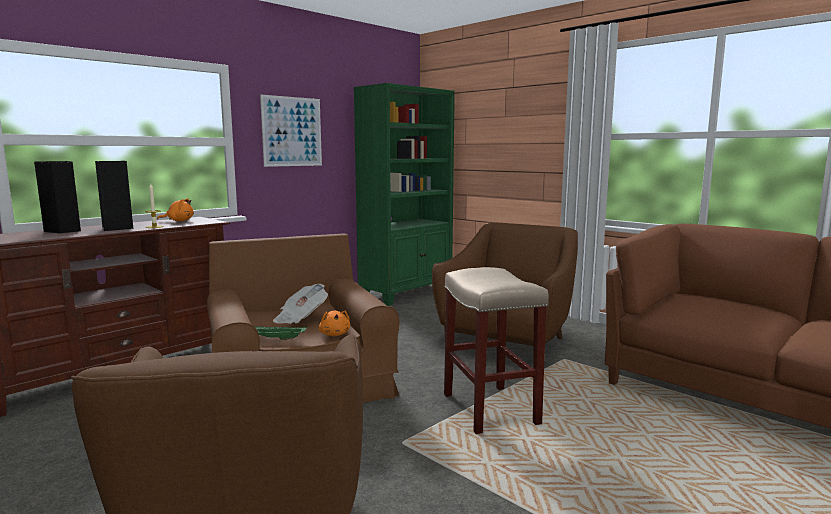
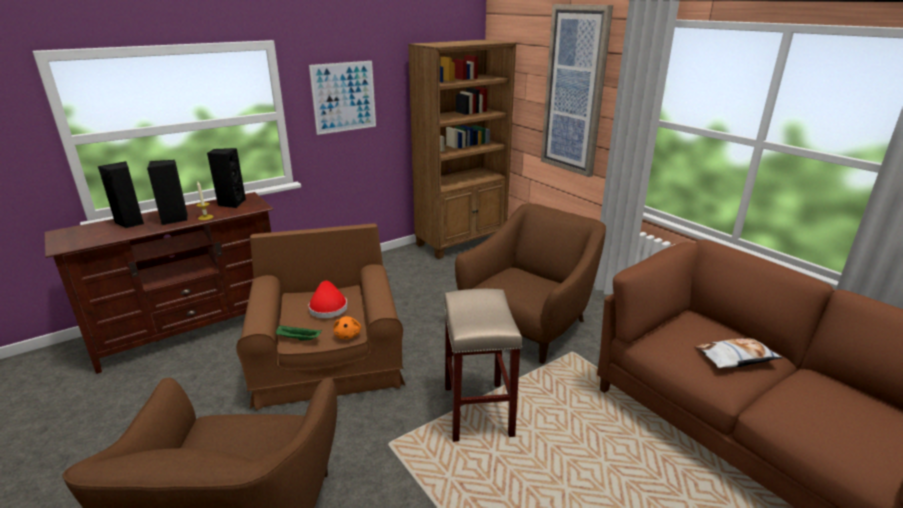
camera: 10 degrees right, 15 degrees up
(179, 221) = (231, 203): orange plush toy -> black speaker
(300, 318) = (328, 307): newspaper -> red hat
(407, 293) = (462, 242): green bookcase -> brown bookcase
(519, 125) = (574, 91): none -> picture
(749, 313) = (736, 358): none -> pillow

